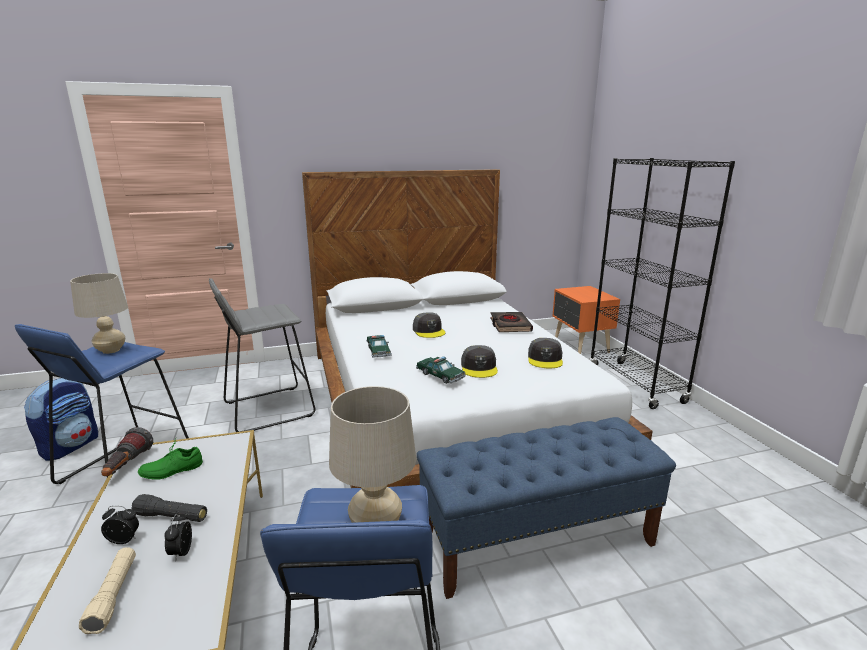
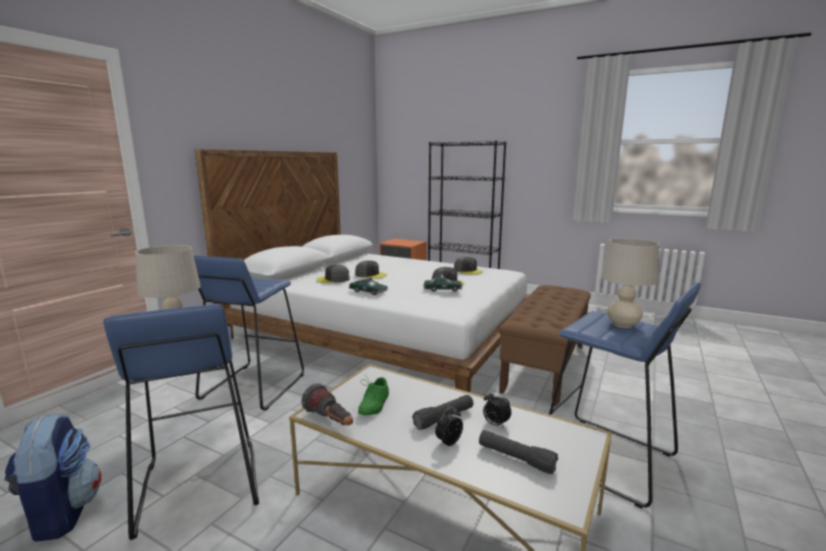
camera: 45 degrees left, 5 degrees down
(113, 596) = (516, 459): beige flashlight -> black flashlight
(268, 409) = (253, 387): grey stool -> blue stool
(388, 326) = (333, 279): none -> grey cap
(510, 325) = (409, 262): black book -> none
(537, 539) = (545, 367): blue bench -> brown bench

